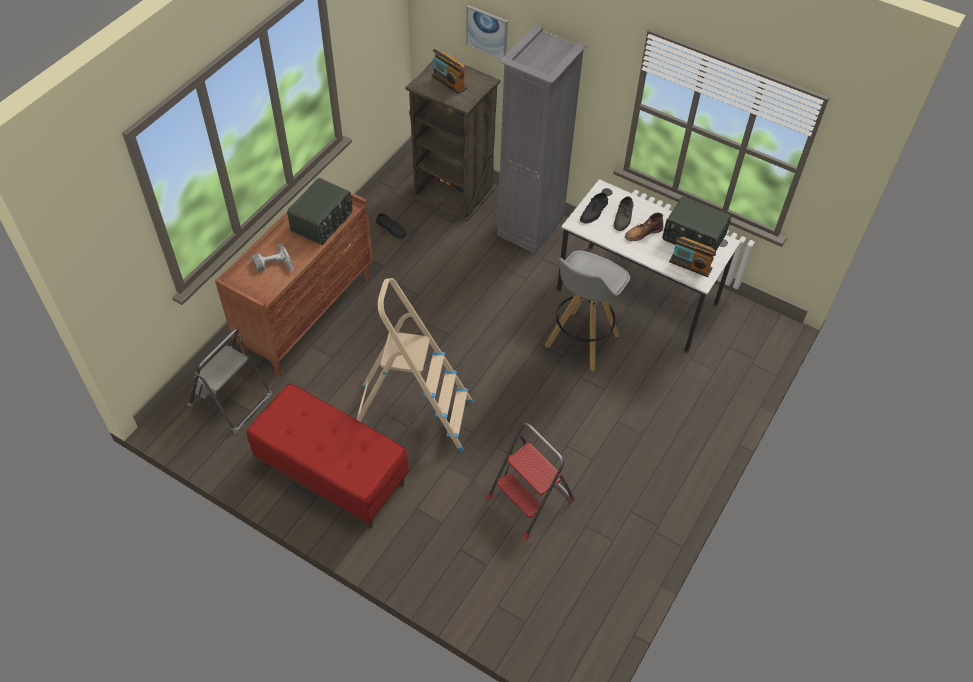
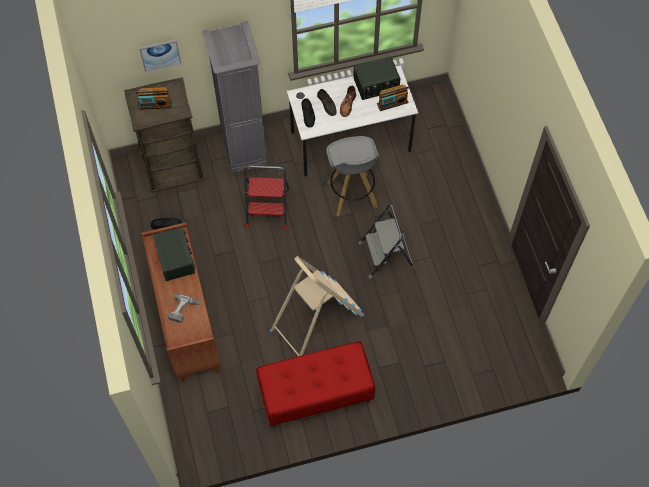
camera: 45 degrees left, 10 degrees up
(232, 401) = (211, 411): grey step ladder -> grey step ladder (388, 254)
(533, 497) = (426, 304): red step ladder -> red step ladder (268, 205)

